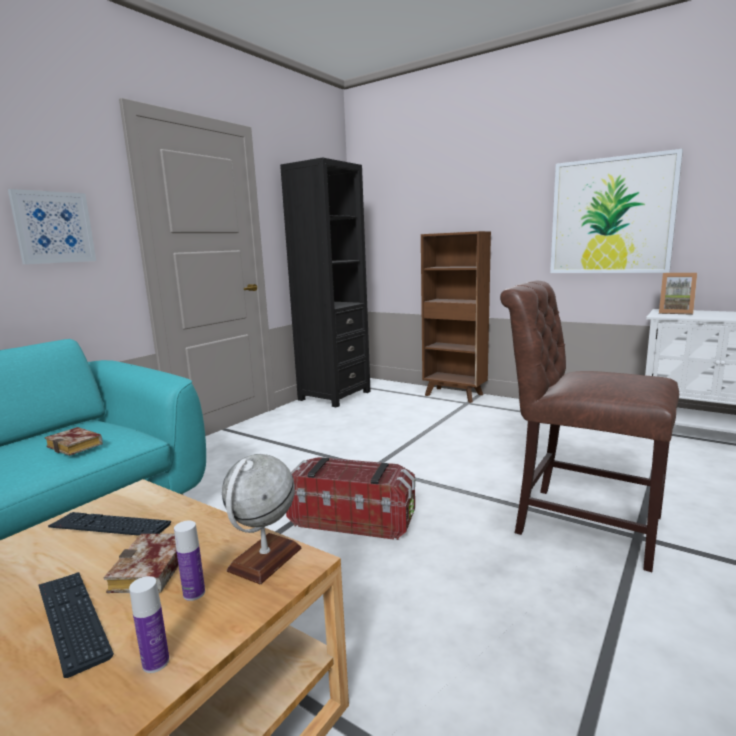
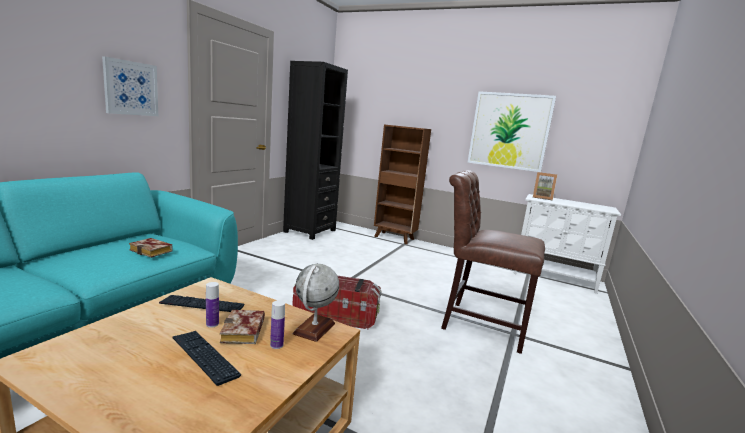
camera: 10 degrees left, 0 degrees up
(156, 662) = (268, 379): bottle -> bottle (212, 324)

